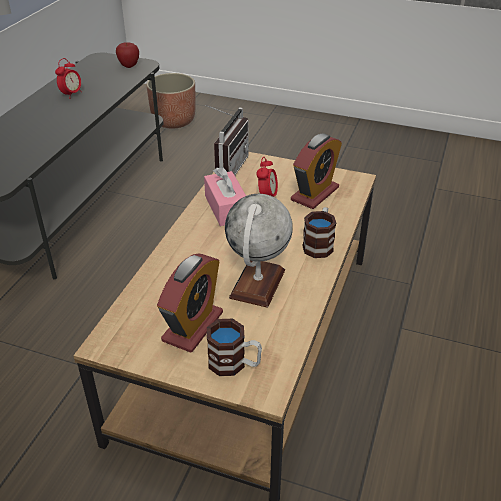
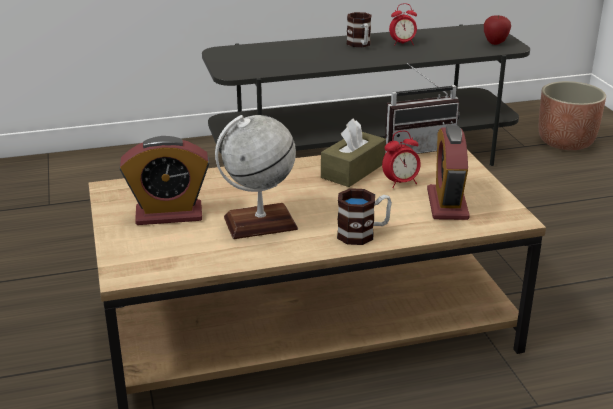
camera: 55 degrees right, 10 degrees down
(226, 208) = (353, 170): pink tissue box -> brown tissue box
(234, 364) = (142, 248): mug -> mug (360, 45)
(315, 194) = (447, 204): alarm clock -> alarm clock turned 90 degrees clockwise

